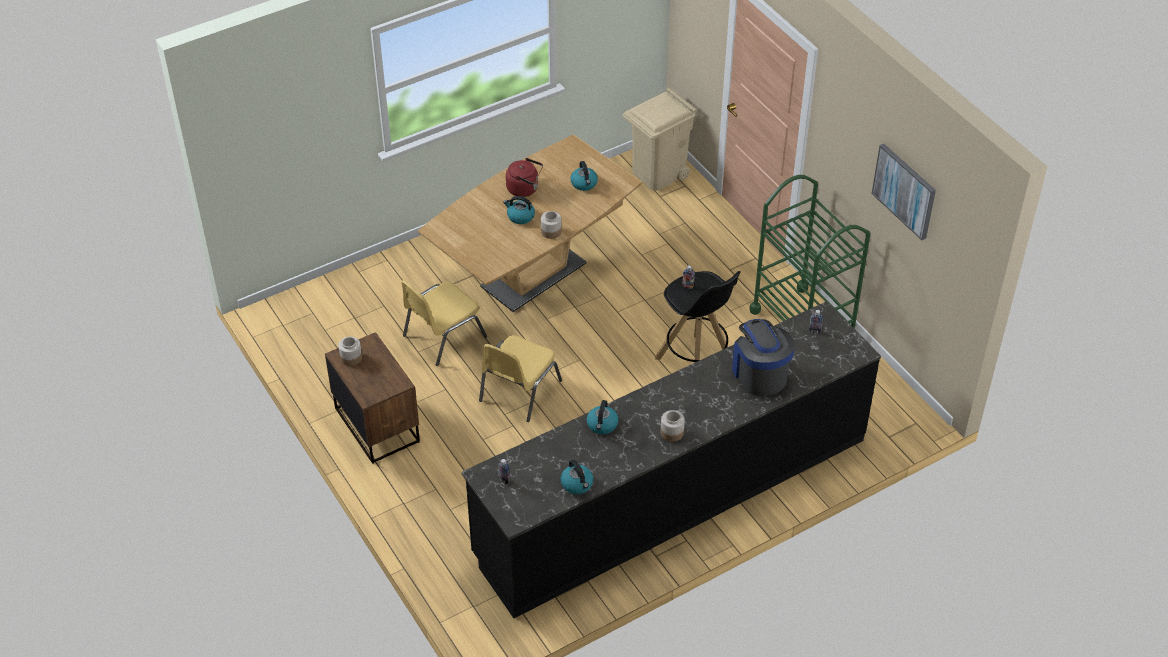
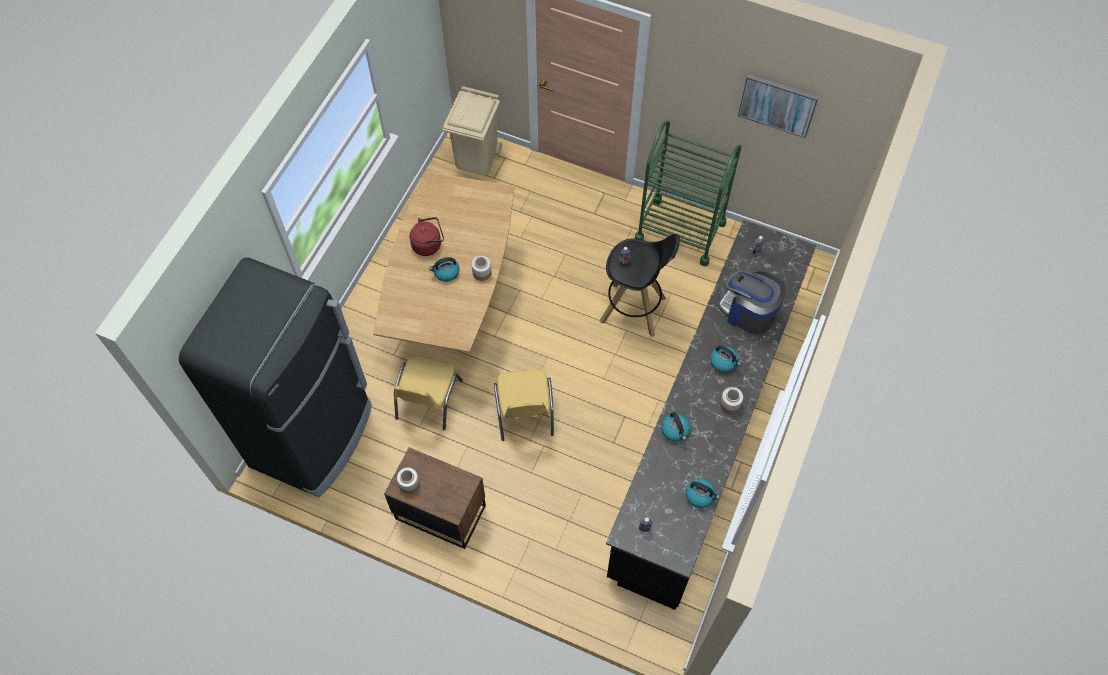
camera: 35 degrees left, 15 degrees up
(324, 312) = (313, 436): none -> black fridge
(584, 184) = (471, 213): kettle -> kettle (724, 362)

